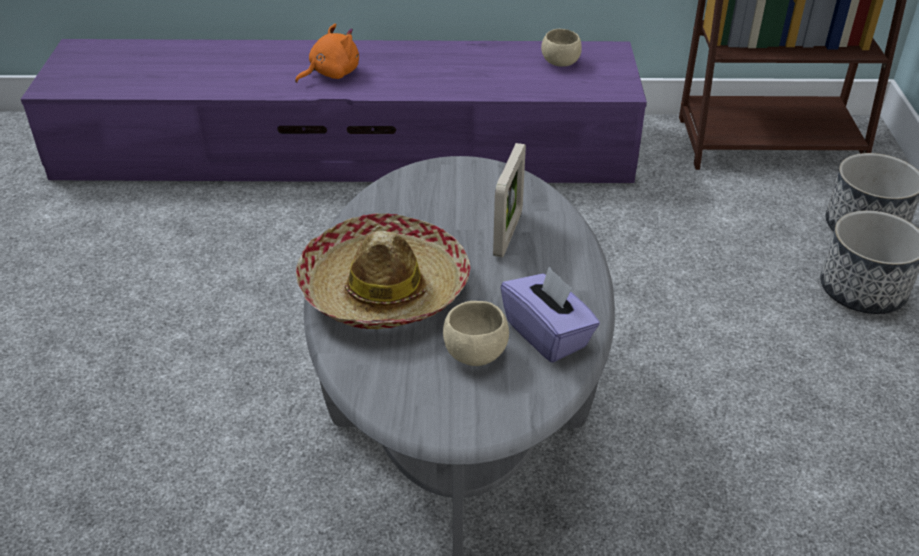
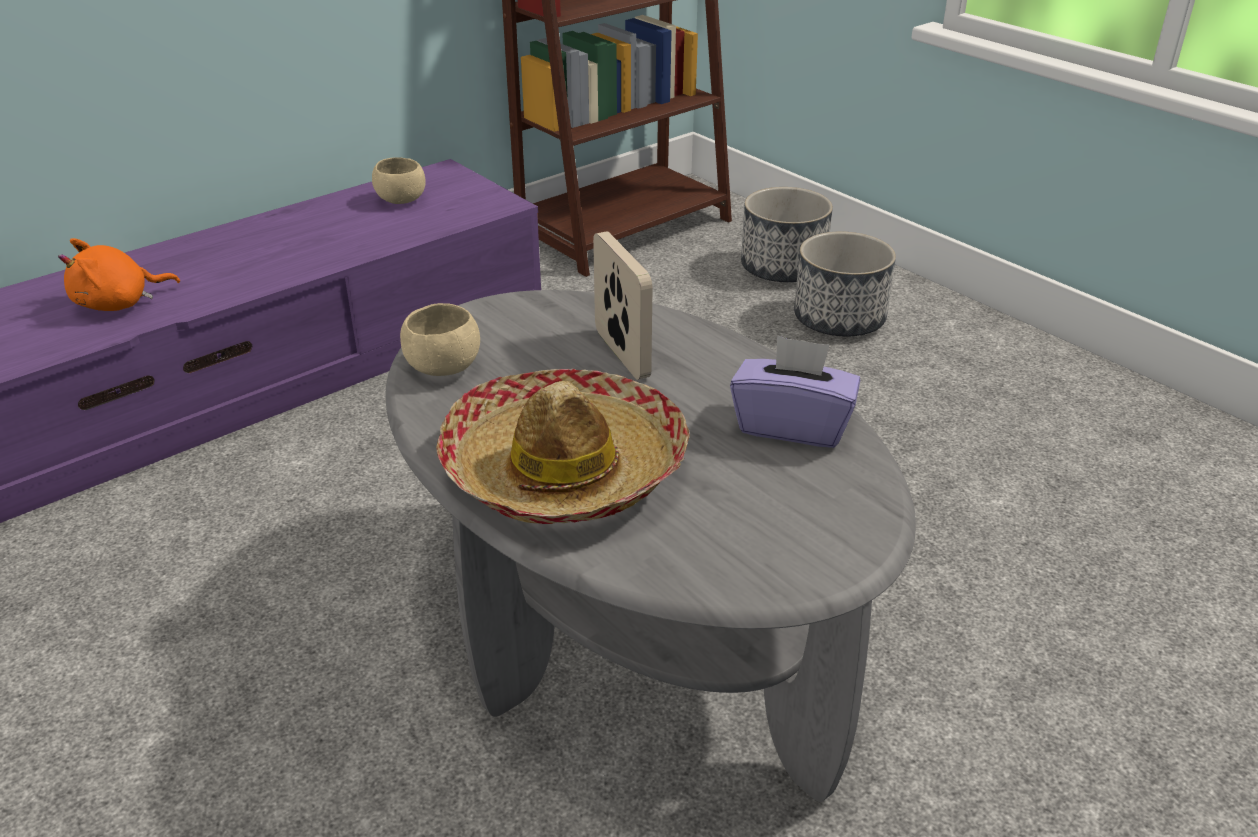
camera: 40 degrees left, 5 degrees down
(331, 74) = (119, 303): orange plush toy -> orange plush toy turned 135 degrees counterclockwise
(475, 353) = (750, 479): beige bowl -> beige bowl (443, 367)

